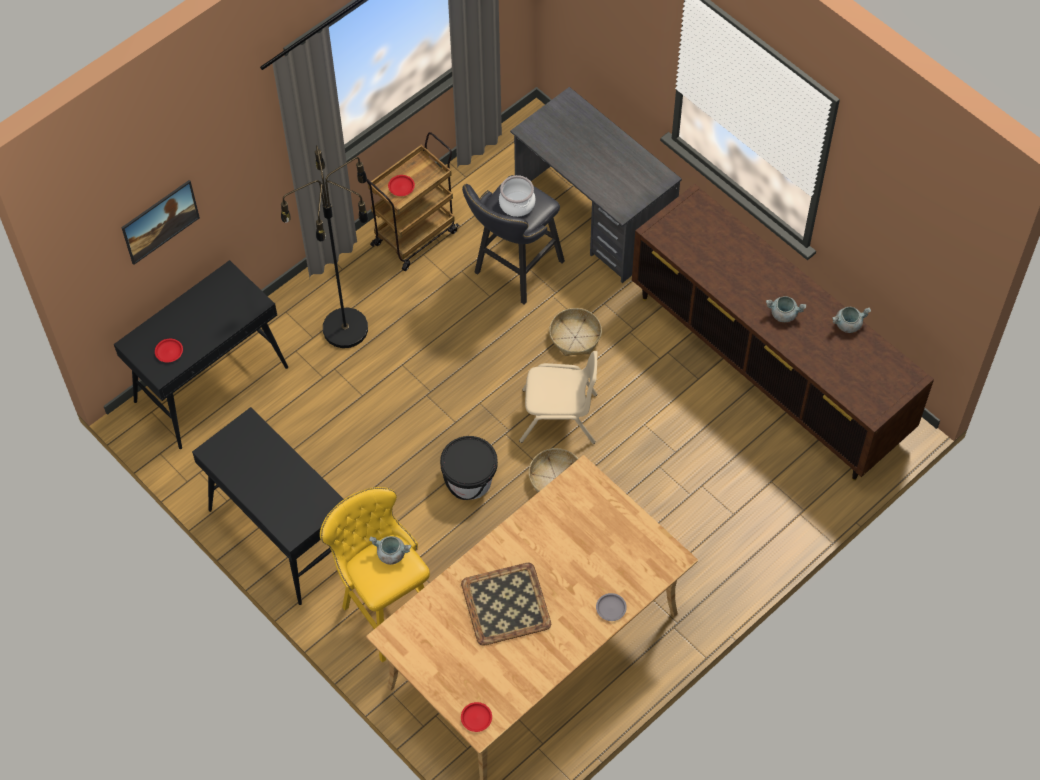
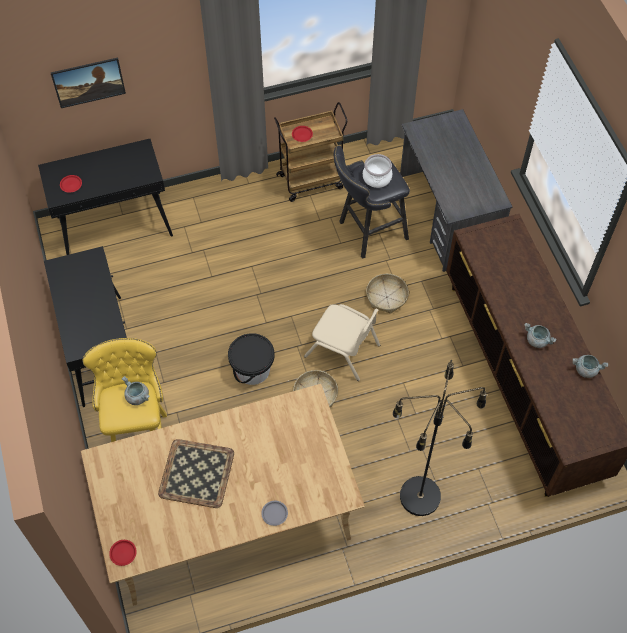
camera: 25 degrees right, 0 degrees up
(346, 330) = (227, 226): floor lamp -> floor lamp (420, 497)

